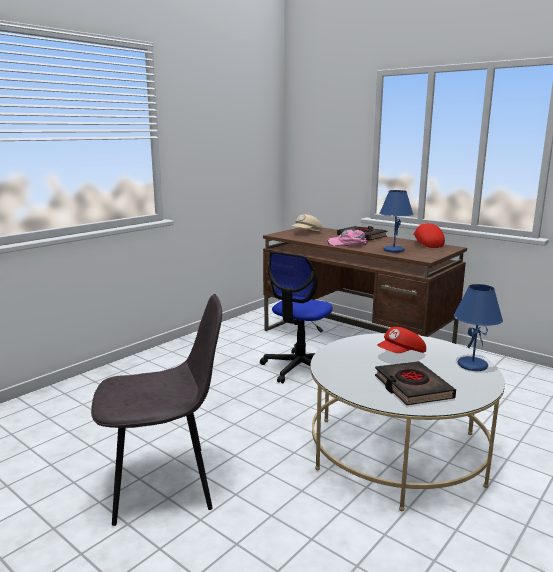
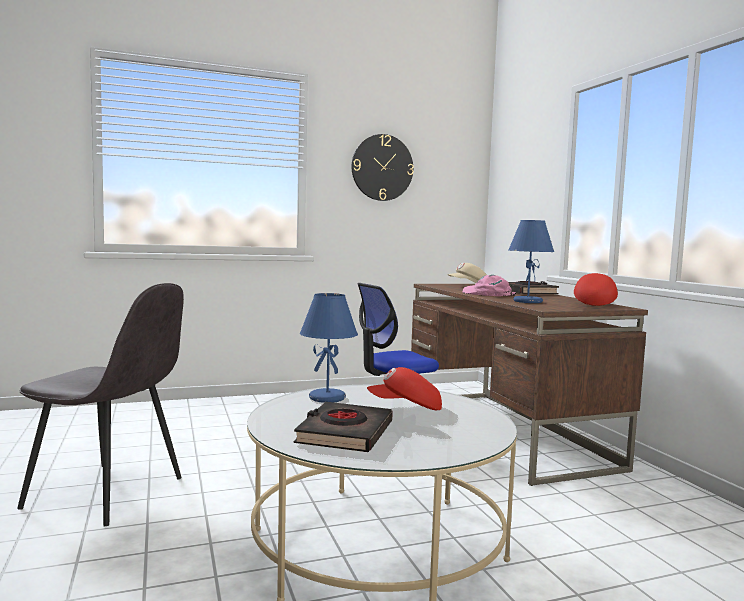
camera: 30 degrees right, 10 degrees down
(214, 131) = (382, 167): none -> wall clock
(472, 365) = (476, 435): blue table lamp -> blue table lamp (328, 398)

